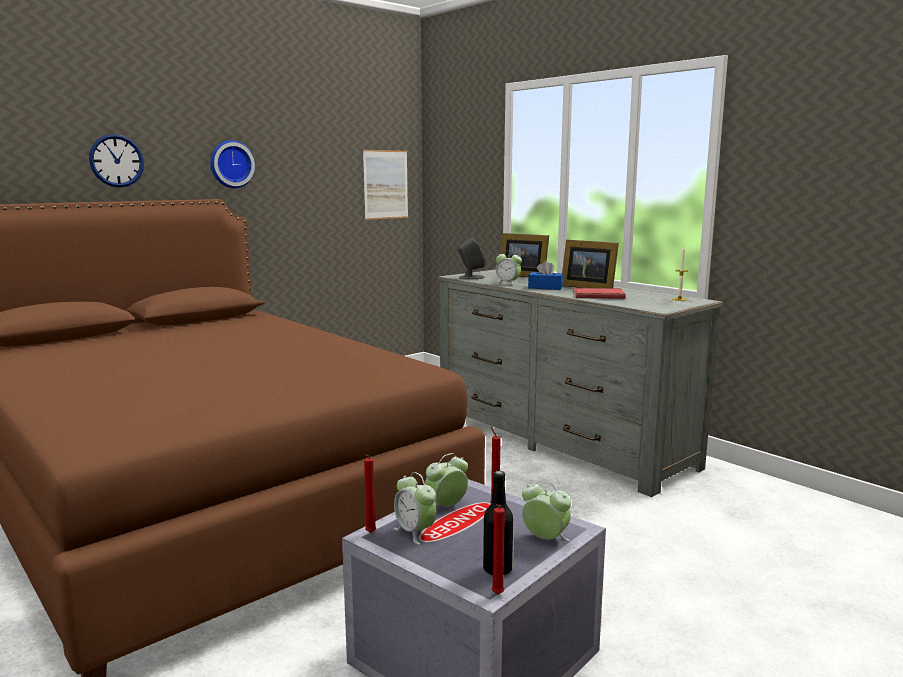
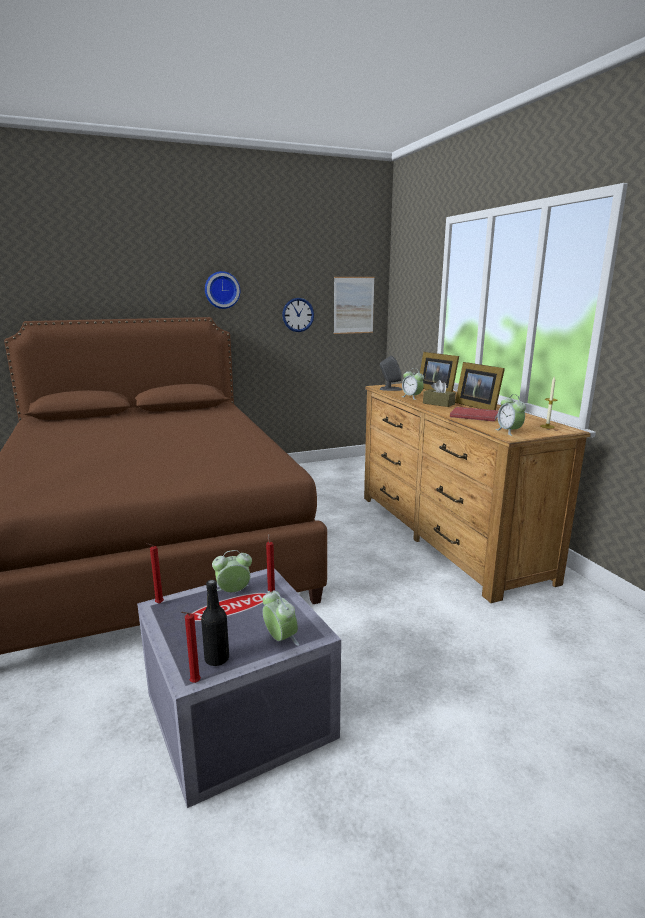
camera: 20 degrees right, 5 degrees up
(116, 161) = (135, 288): wall clock -> wall clock (298, 315)
(415, 532) = (190, 610): alarm clock -> alarm clock (509, 431)
(545, 287) = (438, 404): blue tissue box -> brown tissue box
(559, 439) = (446, 534): grey dresser -> brown dresser

